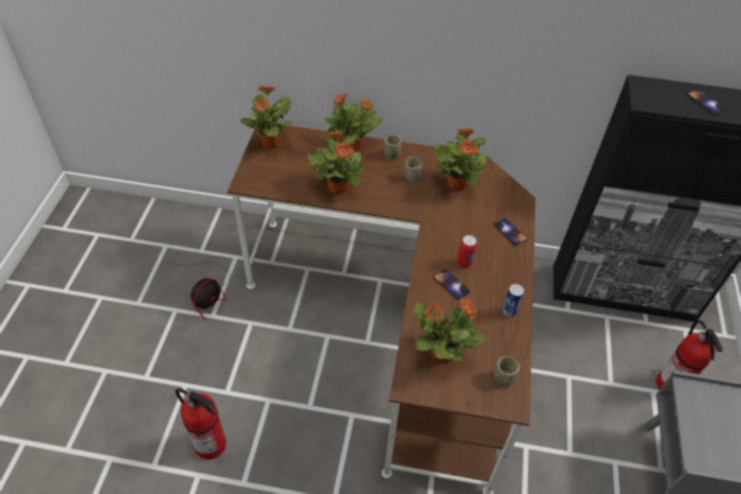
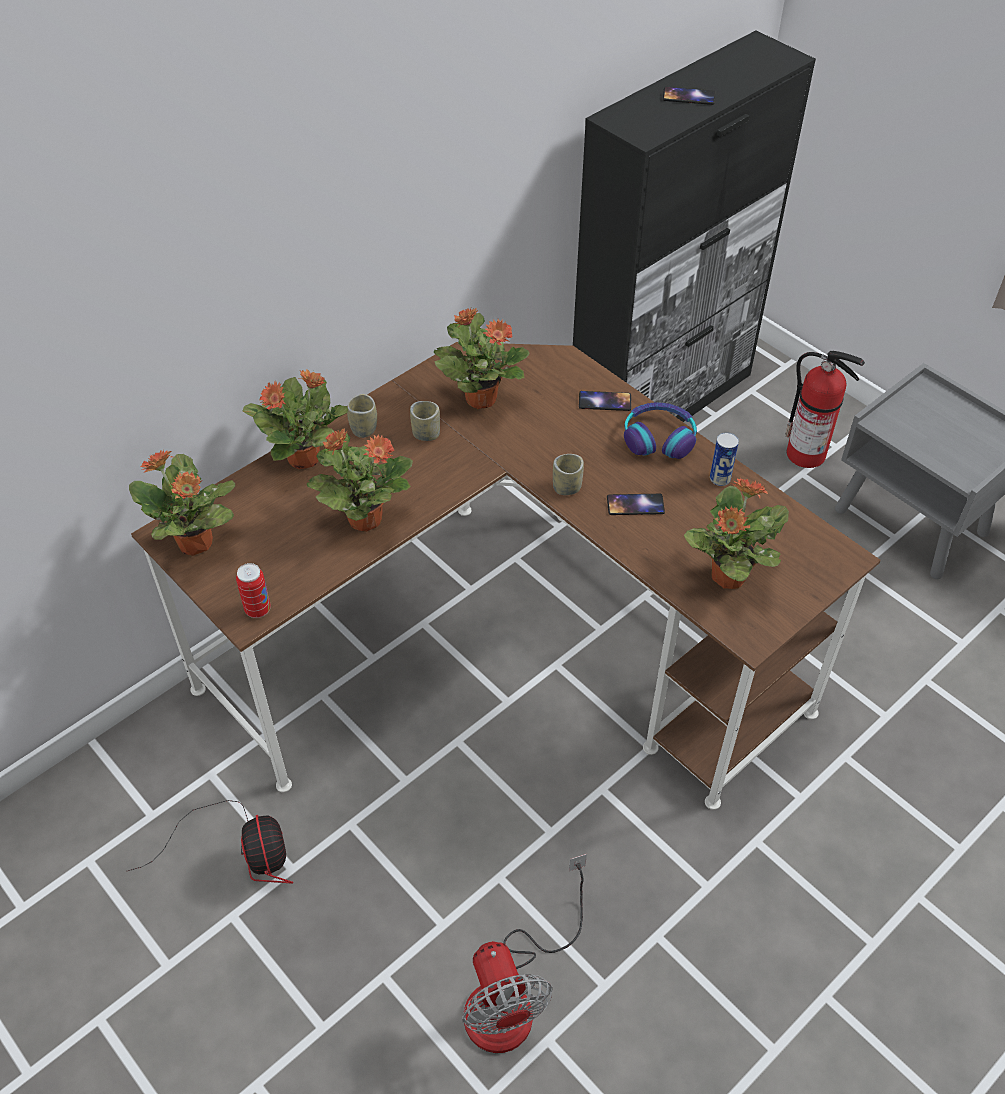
camera: 50 degrees left, 0 degrees up
(211, 444) = (513, 994): fire extinguisher -> fan
(464, 263) = (613, 472): can -> can (258, 609)
(503, 378) = (806, 543): cup -> cup (567, 487)
(509, 269) = (659, 438): none -> headphones

